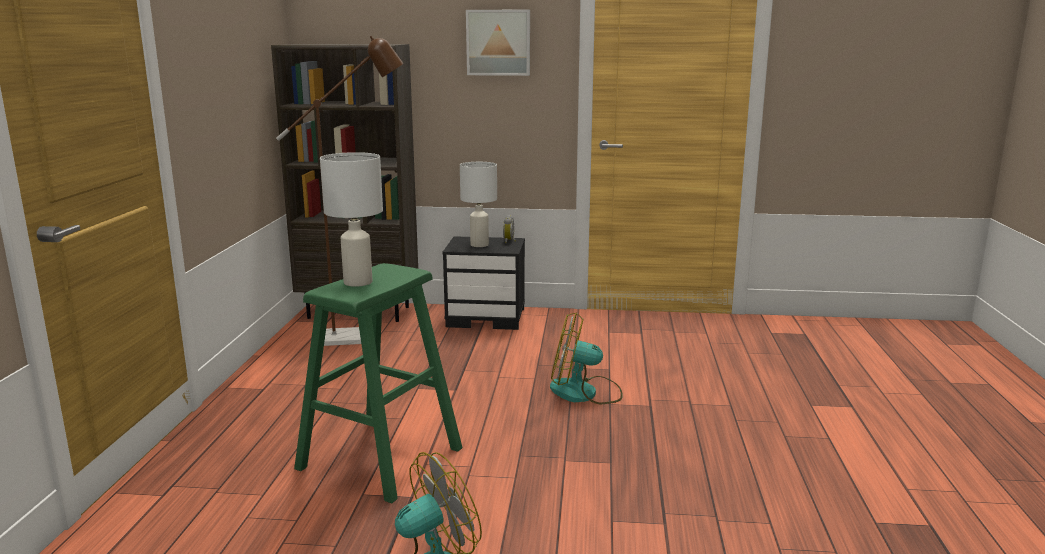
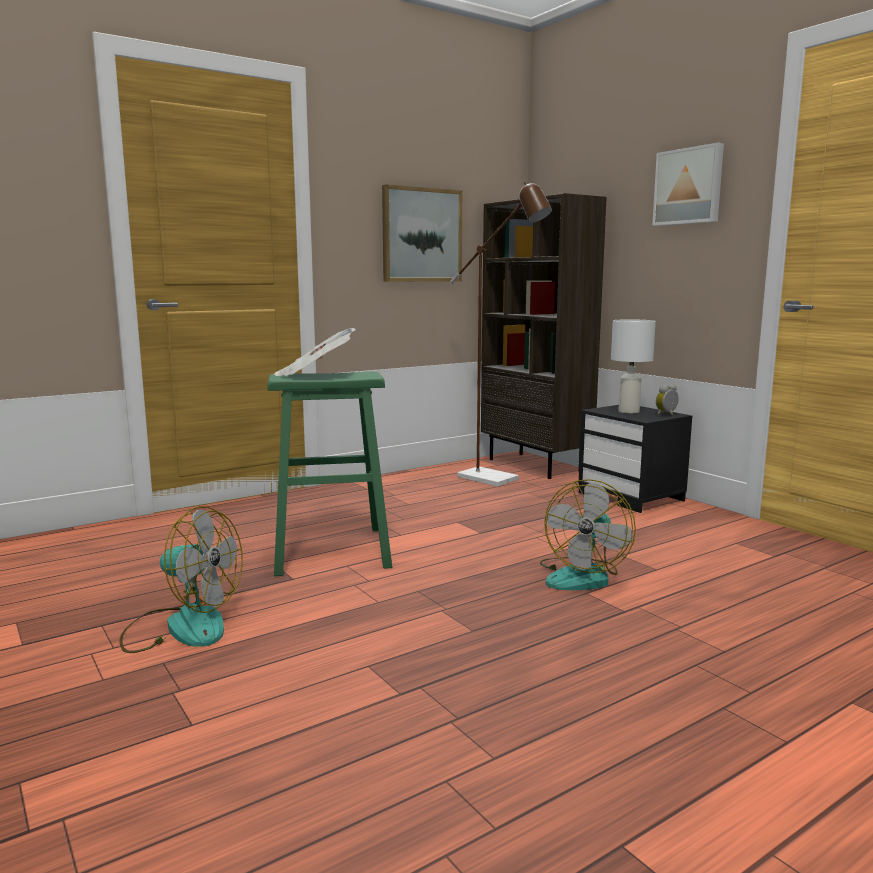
camera: 50 degrees right, 5 degrees down
(235, 88) = (421, 235): none -> picture
(358, 282) = (314, 374): white table lamp -> newspaper
(584, 393) = (583, 576): fan -> fan turned 120 degrees counterclockwise

